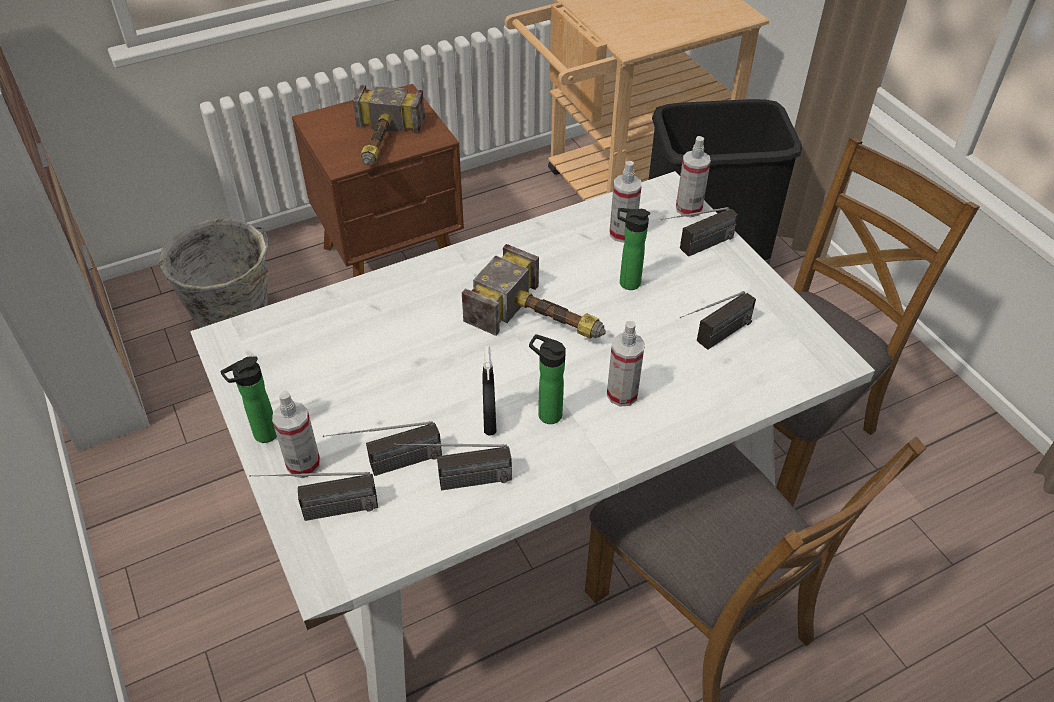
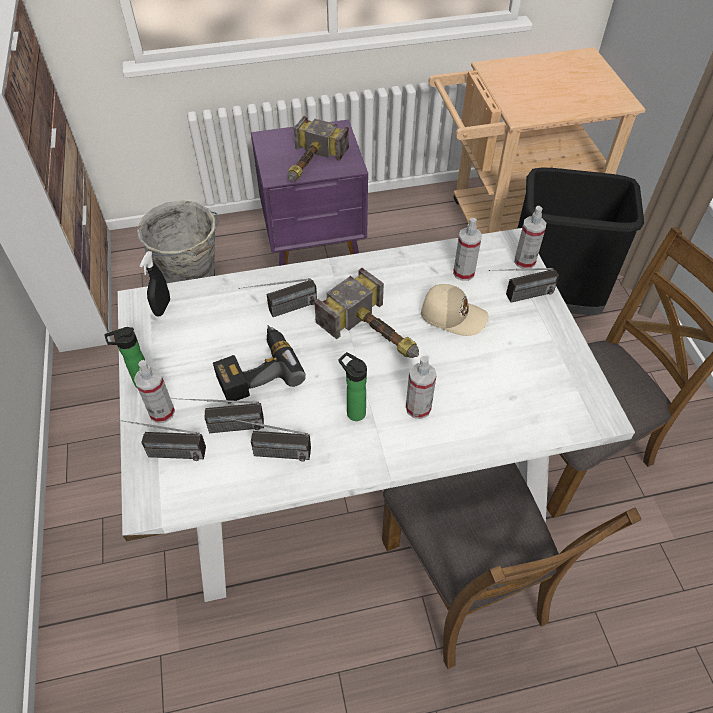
camera: 15 degrees right, 5 degrees up
(393, 260) = (316, 251): brown nightstand -> purple nightstand
(408, 390) = (256, 370): none -> power drill
(489, 422) = (308, 408): black spray bottle -> black spray bottle (162, 307)
(626, 283) = (452, 315): bottle -> beige cap
(713, 340) = (507, 377): radio -> radio (281, 311)

